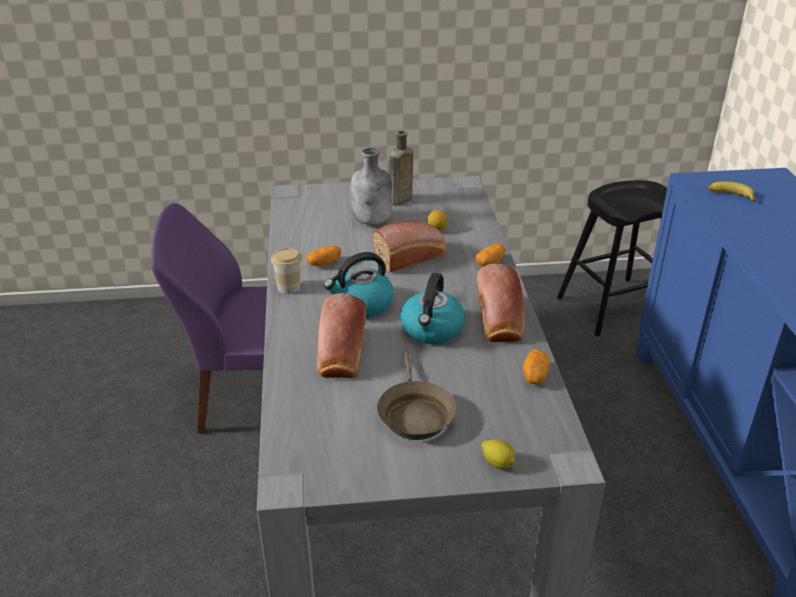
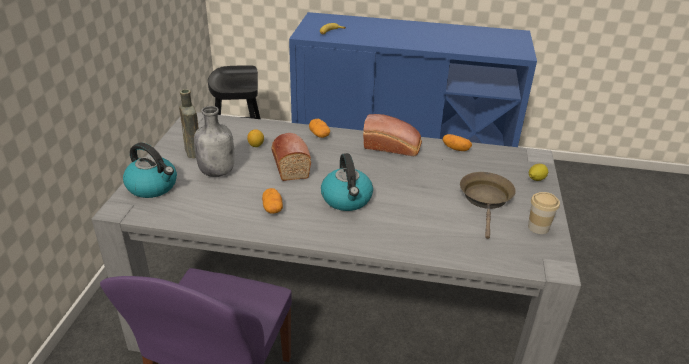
camera: 75 degrees left, 0 degrees up
(288, 287) = (301, 233): cup -> cup (538, 227)
(341, 354) = (410, 219): bread -> none
(414, 414) = (486, 200): brown frying pan -> brown frying pan turned 90 degrees counterclockwise
(432, 330) = (393, 174): kettle -> kettle (153, 186)

